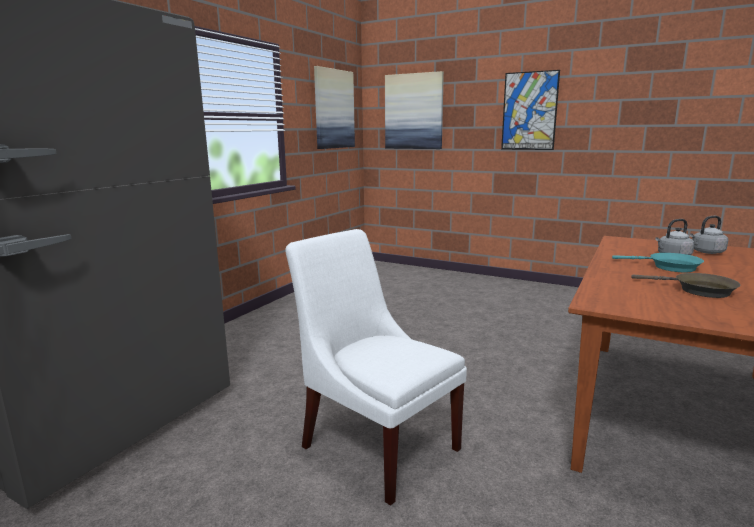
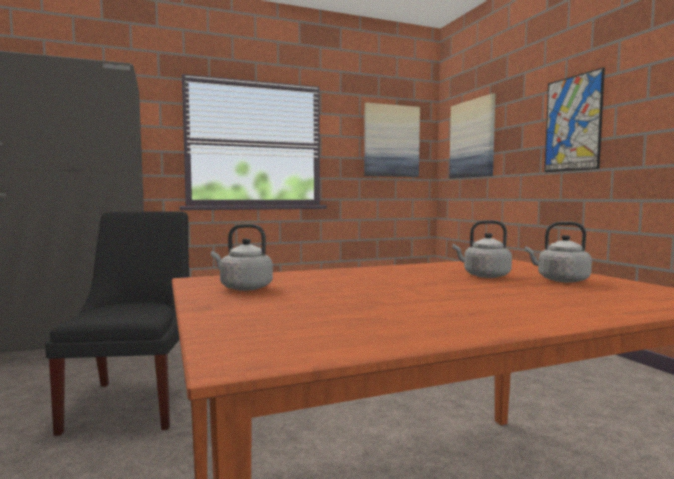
camera: 40 degrees right, 10 degrees down
(376, 443) = (136, 401): white chair -> black chair
(651, 301) = (243, 288): none -> grey kettle
(669, 267) = (422, 279): turquoise frying pan -> none
(698, 290) = (336, 292): brown frying pan -> none

